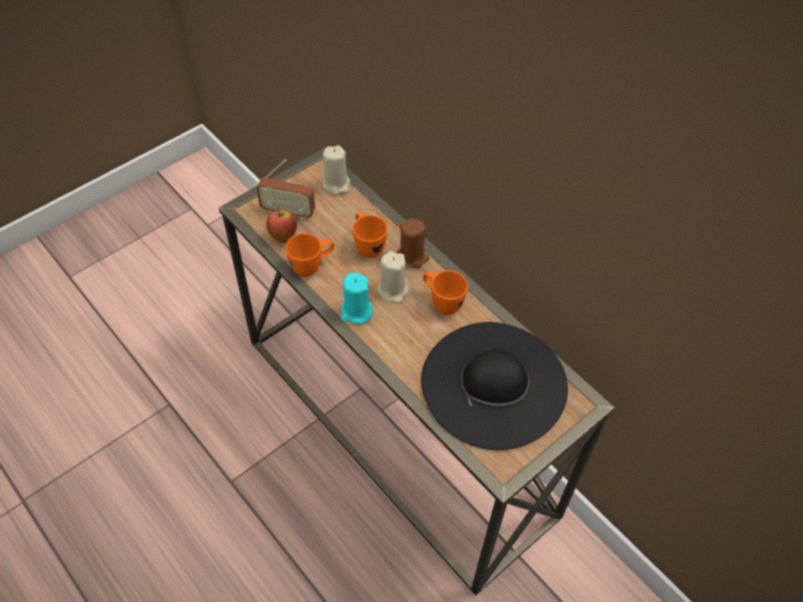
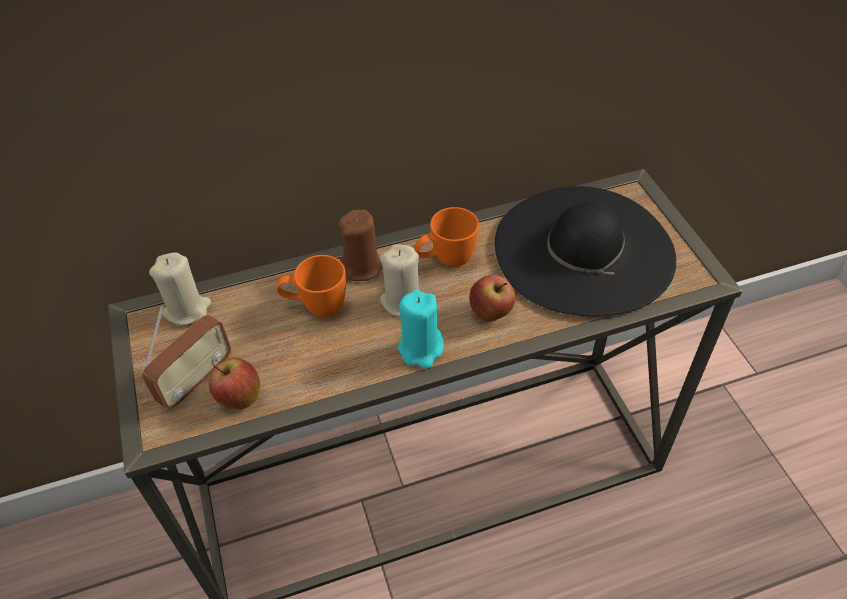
camera: 65 degrees left, 5 degrees down
(312, 266) = (317, 377): orange mug -> none
(404, 343) = (491, 314): none -> apple

